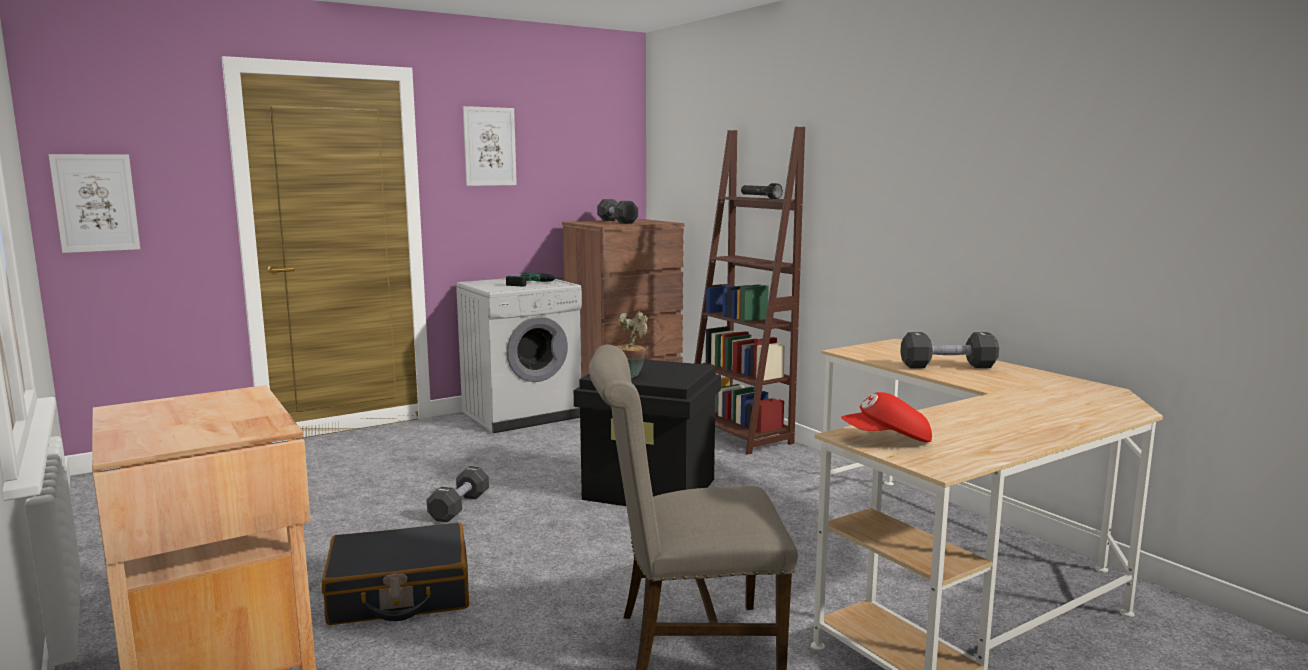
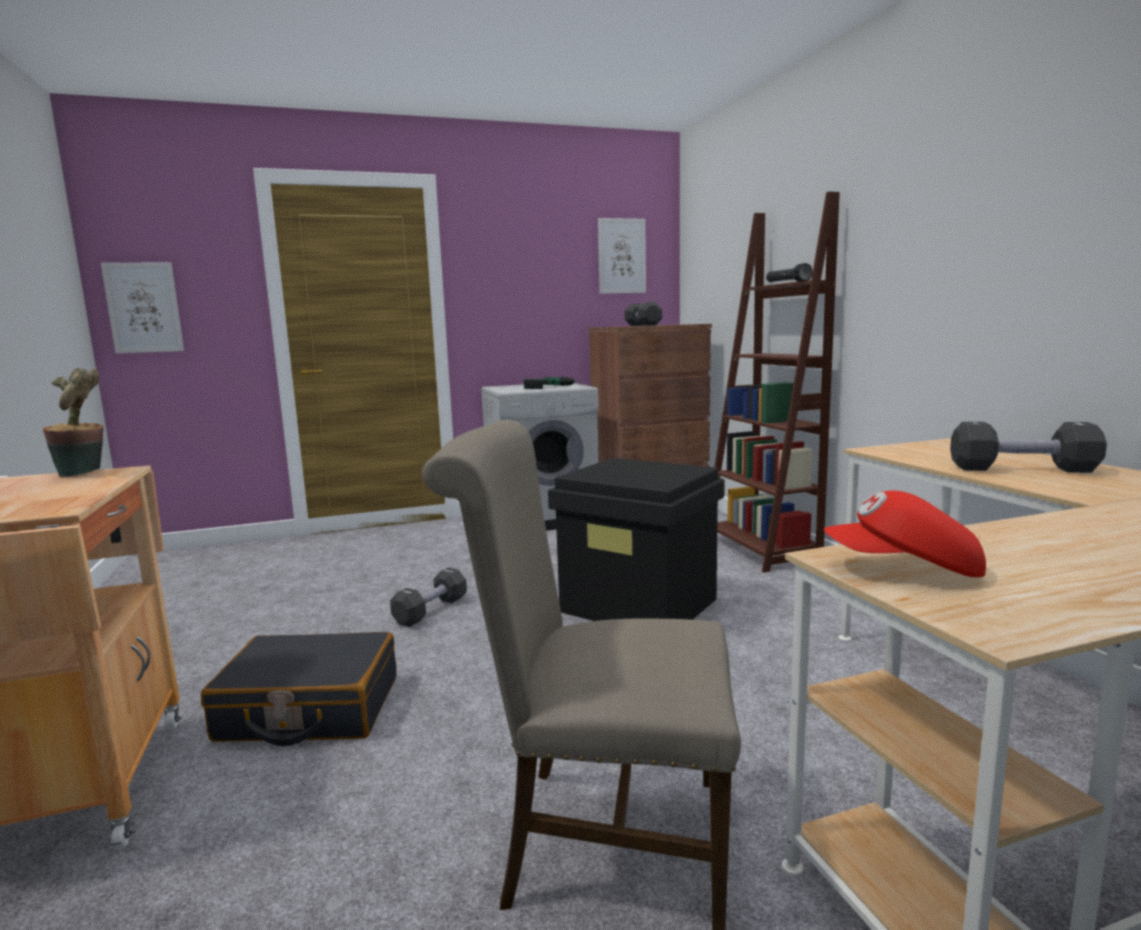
camera: 15 degrees right, 0 degrees up
(489, 146) = (514, 252): picture -> picture (622, 256)
(632, 375) = (614, 475): potted plant -> potted plant (84, 473)

